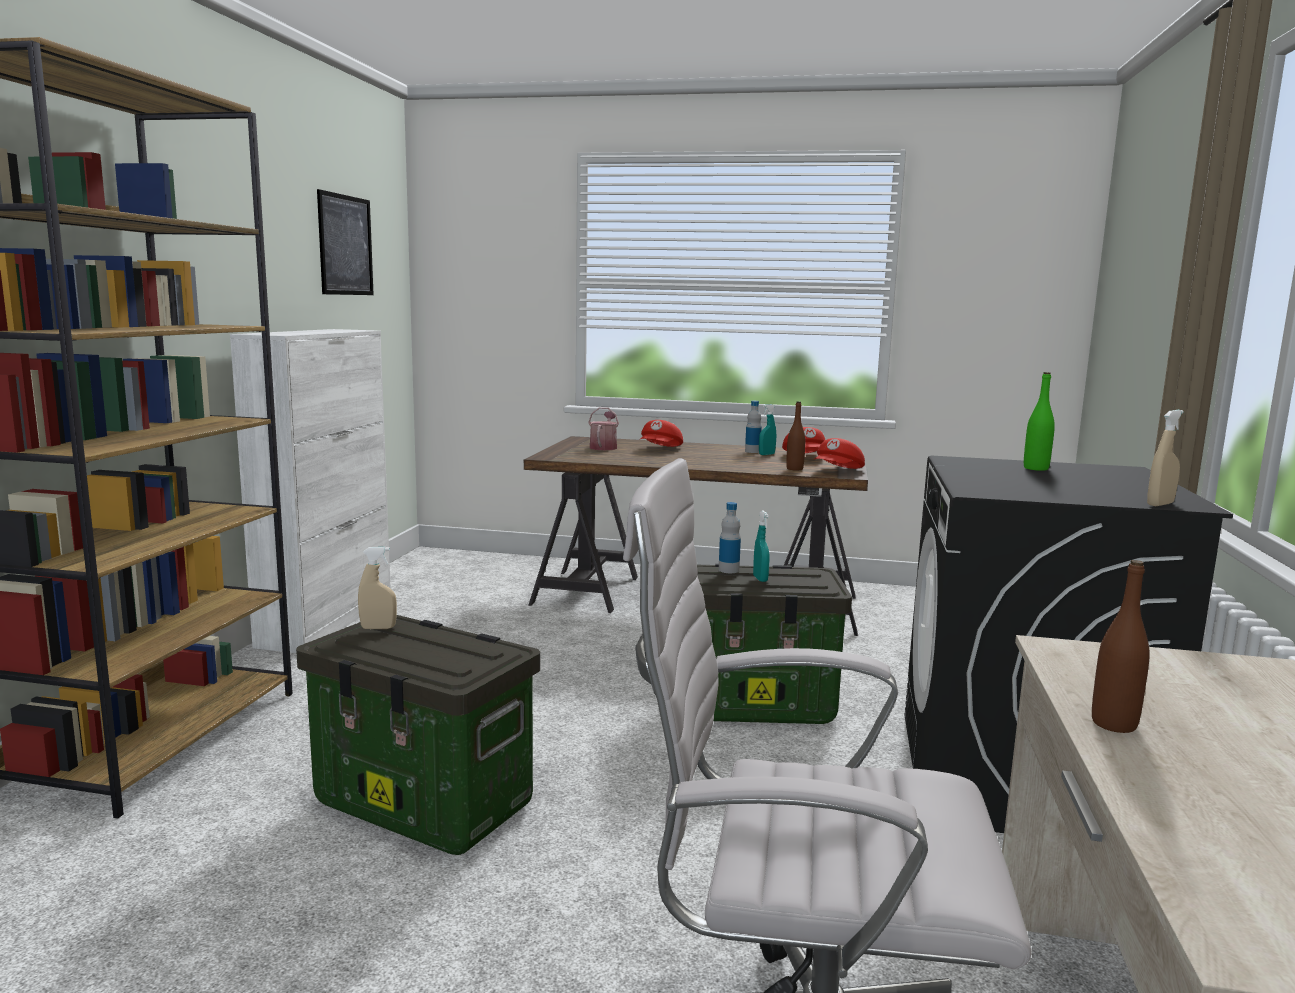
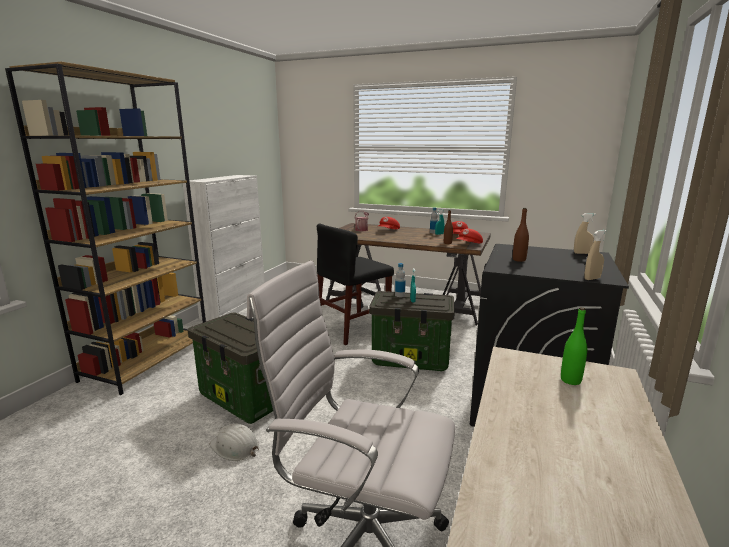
camera: 10 degrees right, 5 degrees up
(345, 245) = (243, 135): picture -> none
(378, 628) = (225, 320): beige spray bottle -> beige spray bottle (582, 253)
(440, 906) = (235, 447): none -> white hard hat
(607, 652) = (352, 328): none -> black chair
(1036, 468) = (545, 253): green bottle -> green bottle (570, 380)
(1114, 724) = (506, 402): brown bottle -> brown bottle (519, 260)

